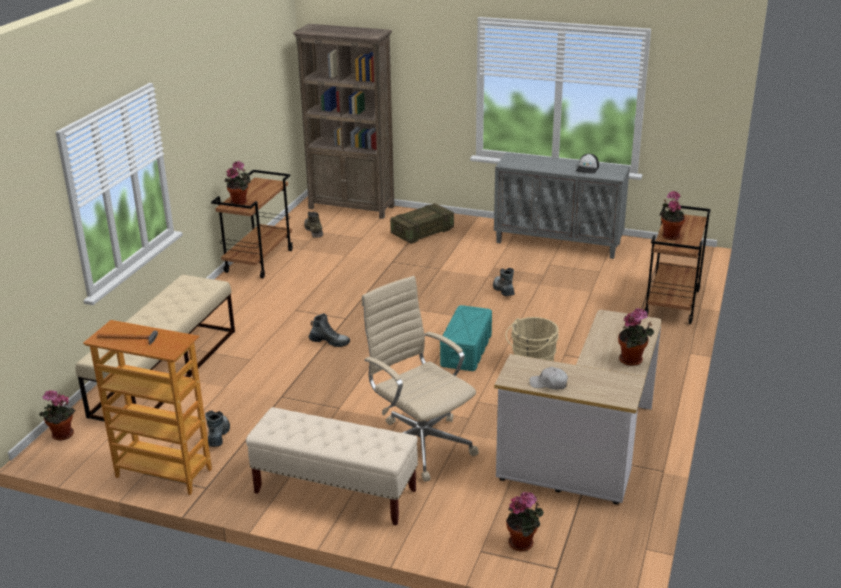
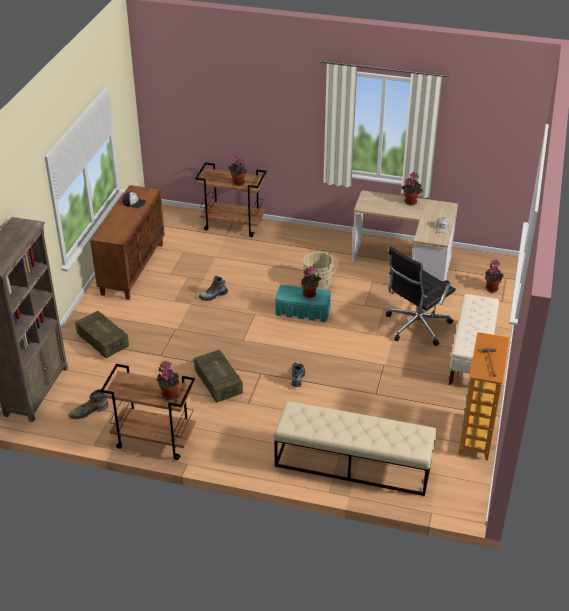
camera: 95 degrees left, 10 degrees up
(61, 436) = (450, 504): potted plant -> potted plant (310, 294)
(218, 436) = (429, 418): boot -> none
(336, 293) = (218, 383): none -> crate
(420, 444) = (416, 326): beige office chair -> black office chair
(559, 243) = (132, 268): grey cabinet -> brown cabinet

